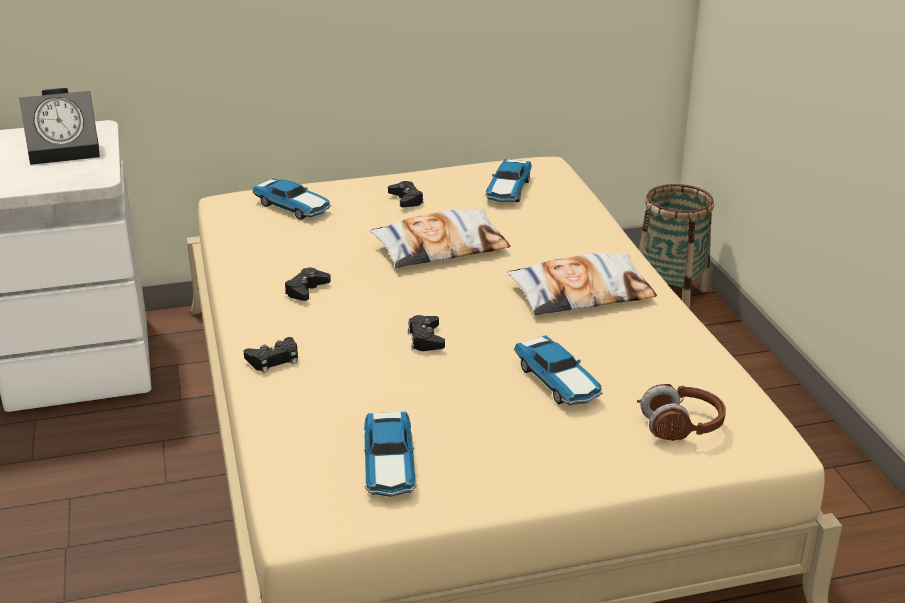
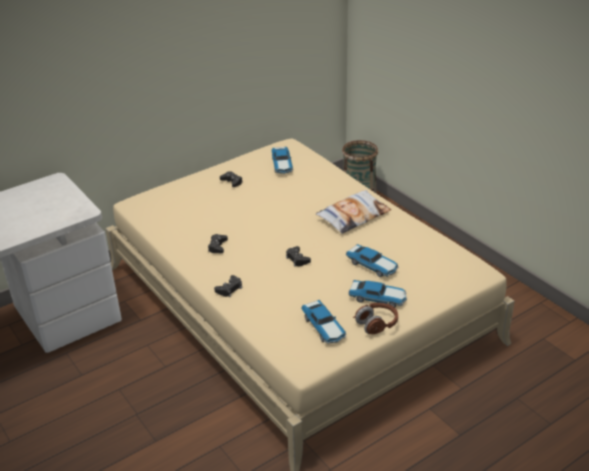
camera: 20 degrees left, 5 degrees up
(67, 150) = (52, 198): alarm clock -> none
(293, 207) = (173, 199): toy car -> toy car (378, 298)
(440, 248) = (269, 206): pillow -> none
(681, 427) = (439, 274): brown headphones -> brown headphones (376, 324)

